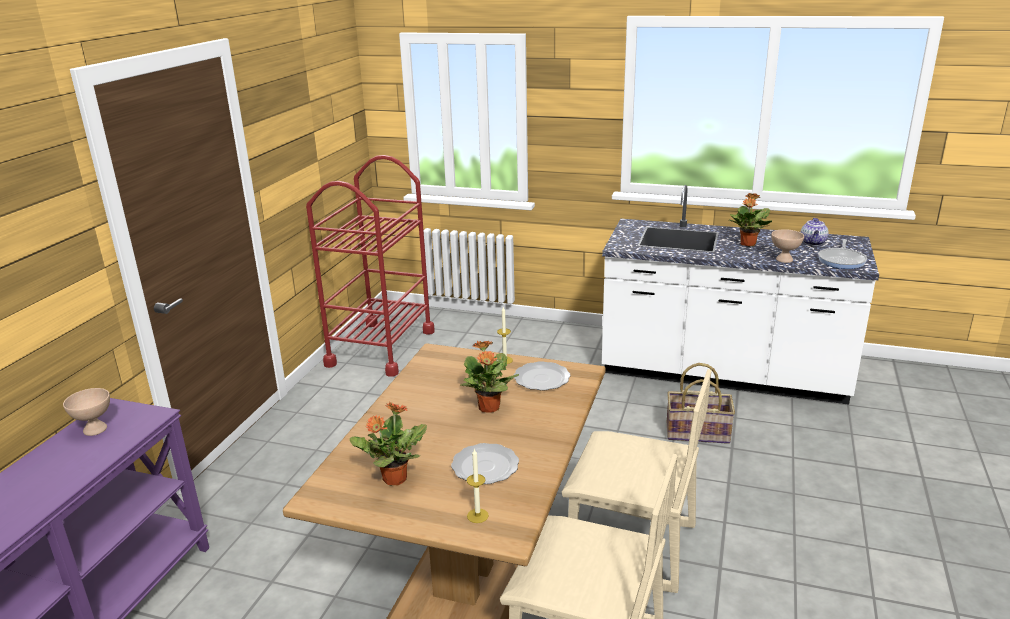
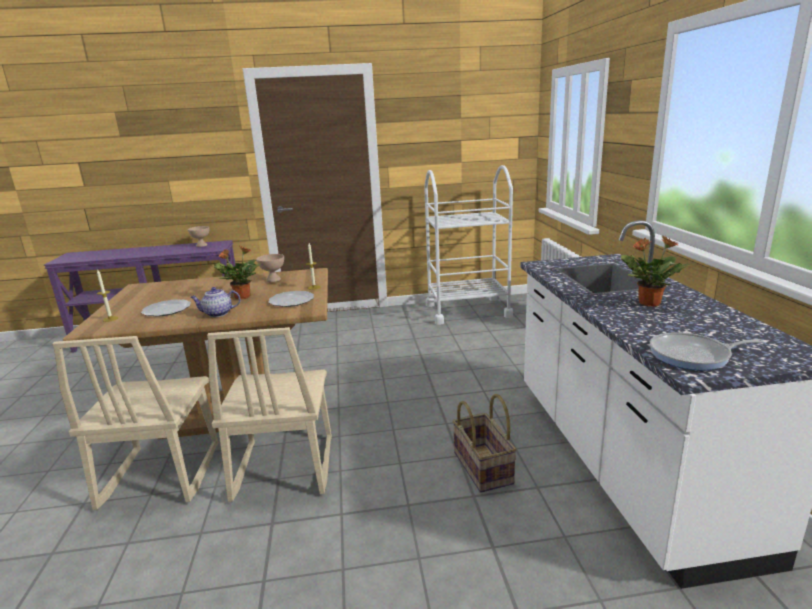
camera: 65 degrees right, 5 degrees down
(381, 348) = (467, 310): red cart -> white cart
(393, 479) = (153, 295): potted plant -> none
(784, 260) = (629, 325): beige bowl -> beige bowl (273, 280)
(813, 243) = (731, 333): teapot -> teapot (217, 314)

